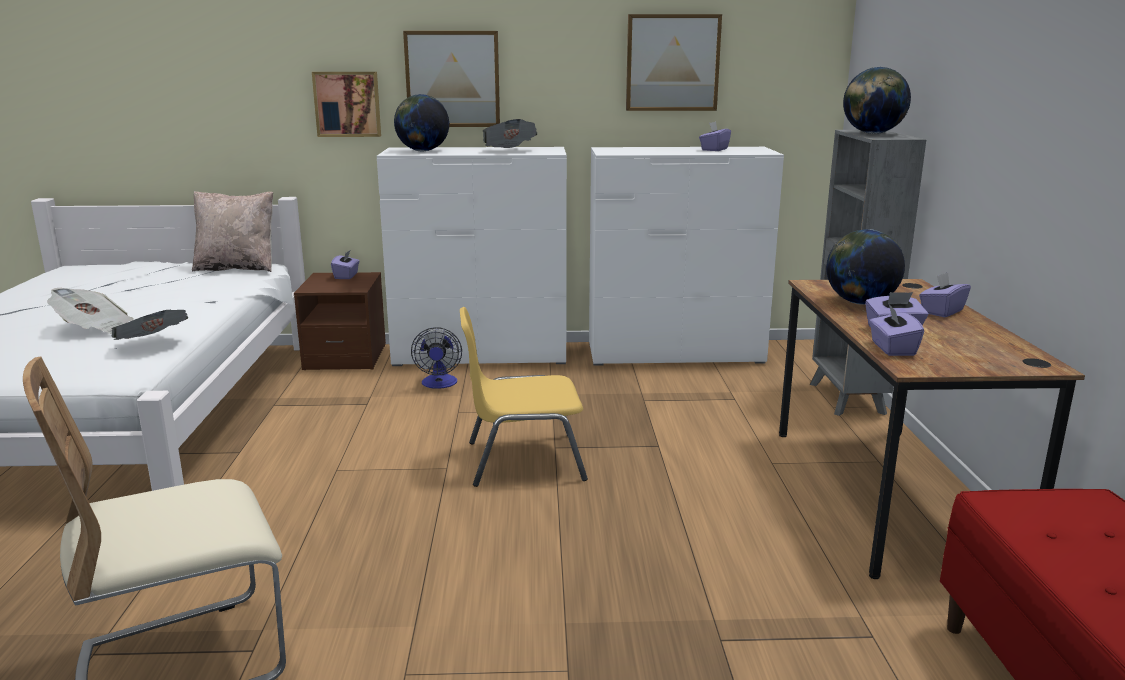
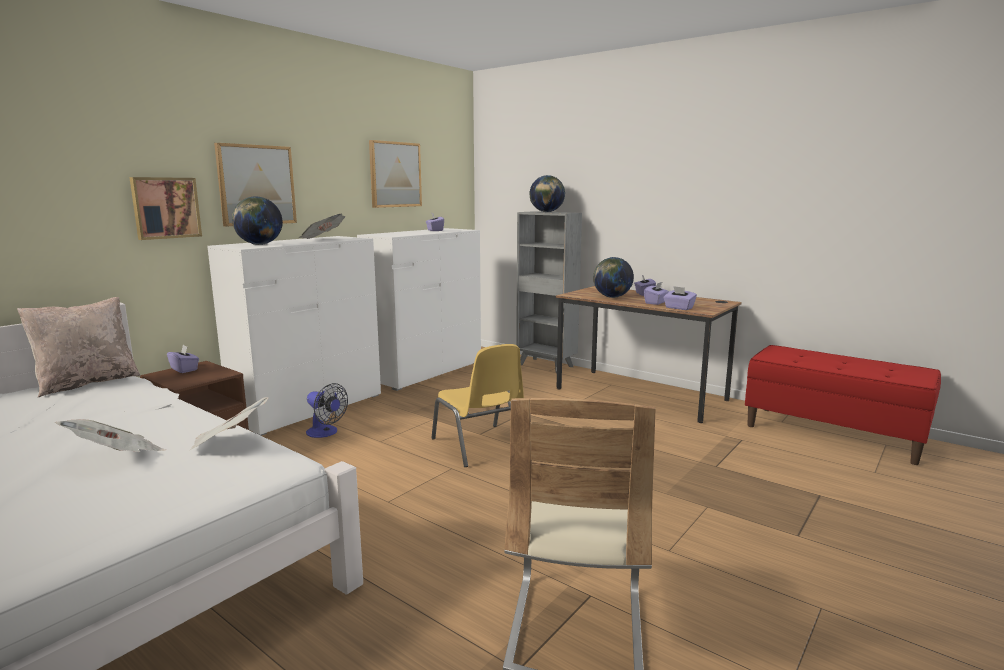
camera: 50 degrees left, 5 degrees down
(523, 460) = (480, 446): yellow chair -> yellow chair turned 60 degrees counterclockwise

